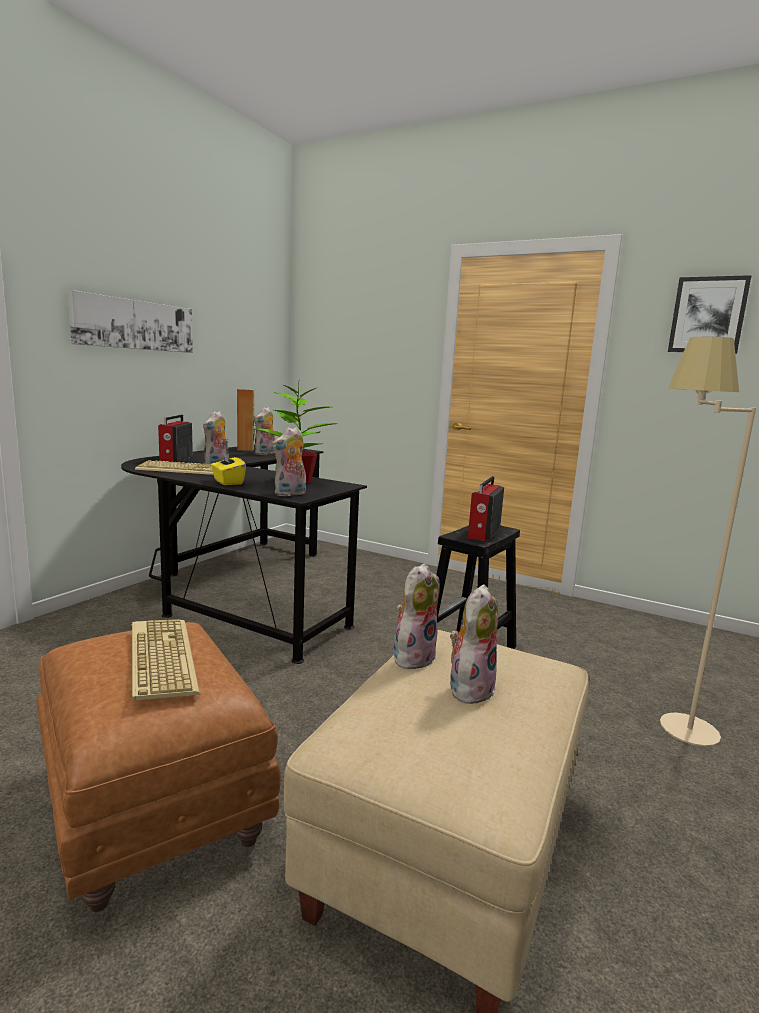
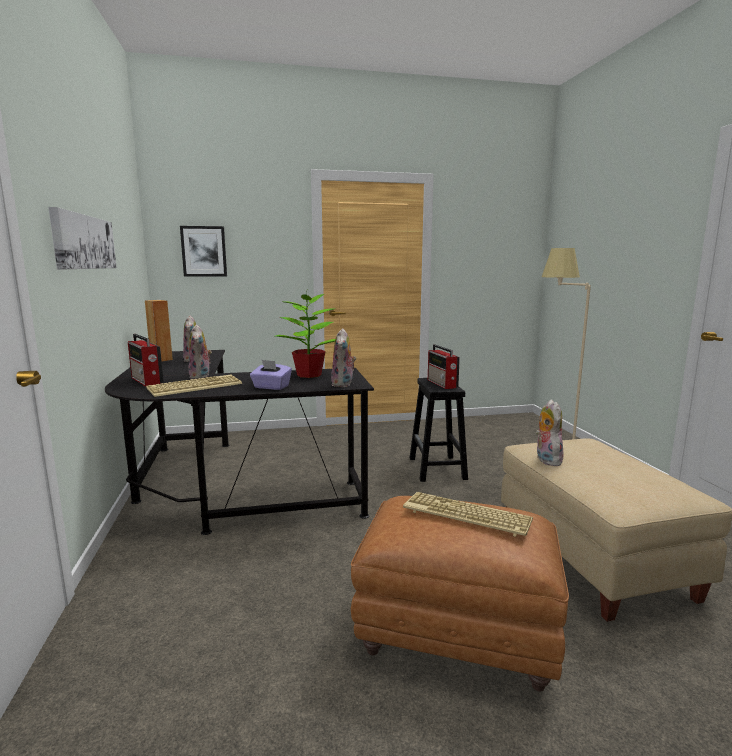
camera: 40 degrees left, 0 degrees up
(228, 482) = (271, 387): yellow tissue box -> purple tissue box
(469, 688) = (597, 461): plush toy -> none
(707, 315) = (485, 228): picture -> picture (204, 251)

